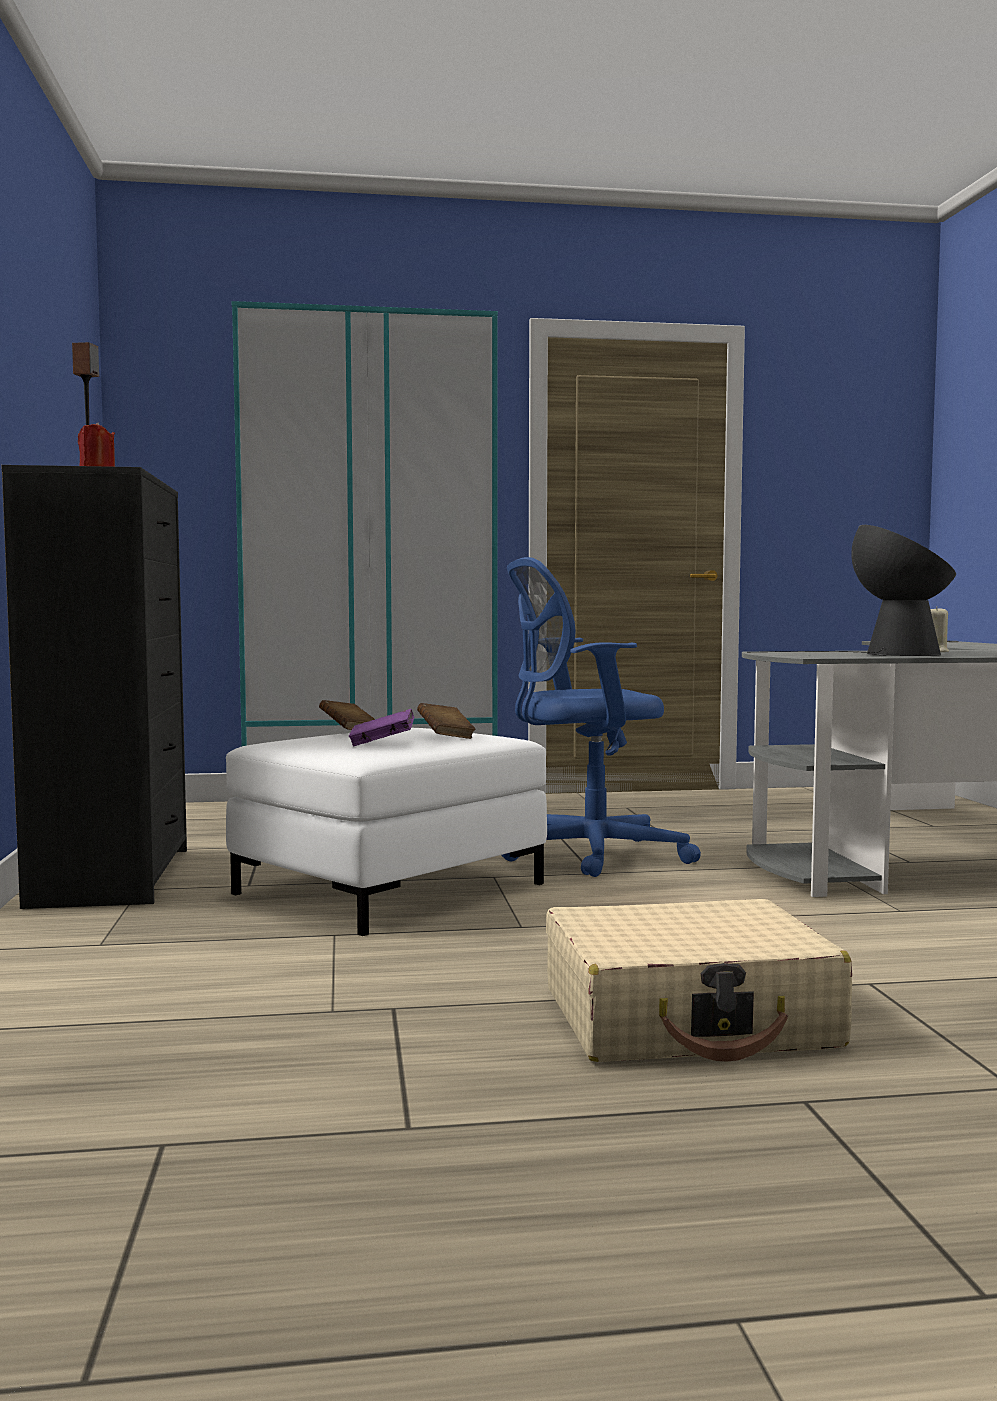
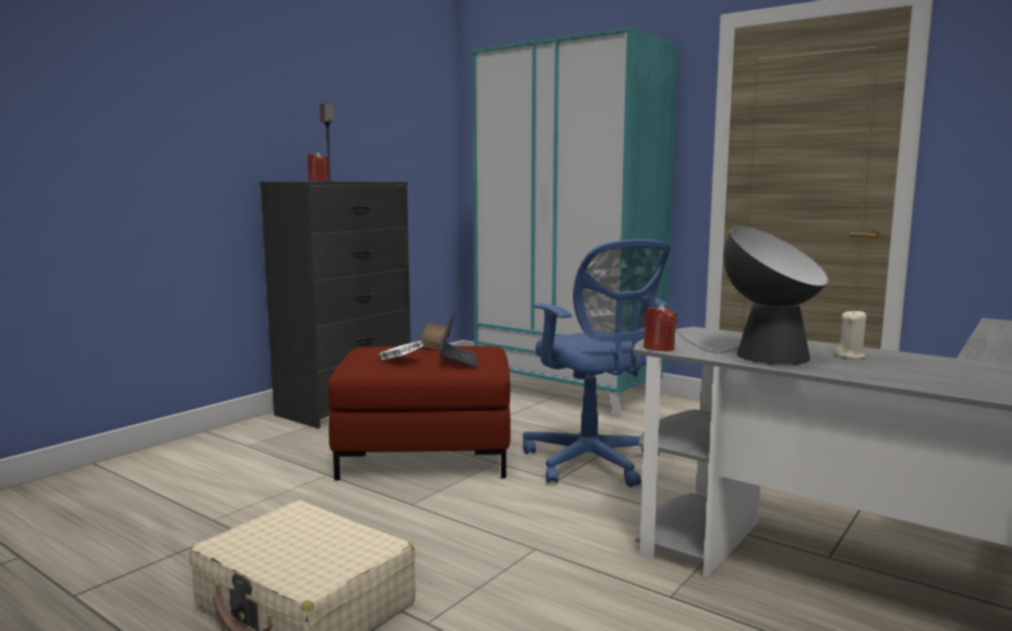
camera: 45 degrees right, 5 degrees up
(382, 744) = (401, 361): purple book -> white book
(390, 888) = (426, 453): white ottoman -> red ottoman
(446, 736) = (458, 361): brown book -> laptop
(586, 855) = (593, 464): blue office chair -> blue office chair turned 150 degrees counterclockwise
(815, 657) = (659, 348): none -> red candle

